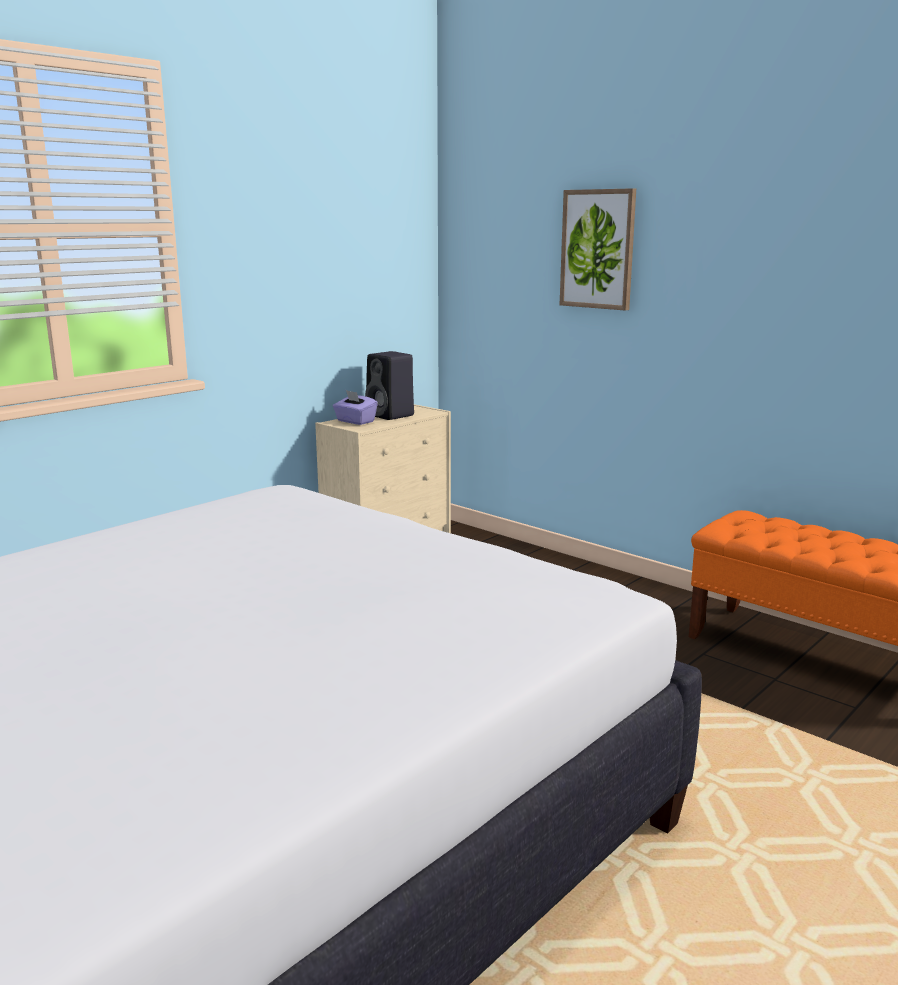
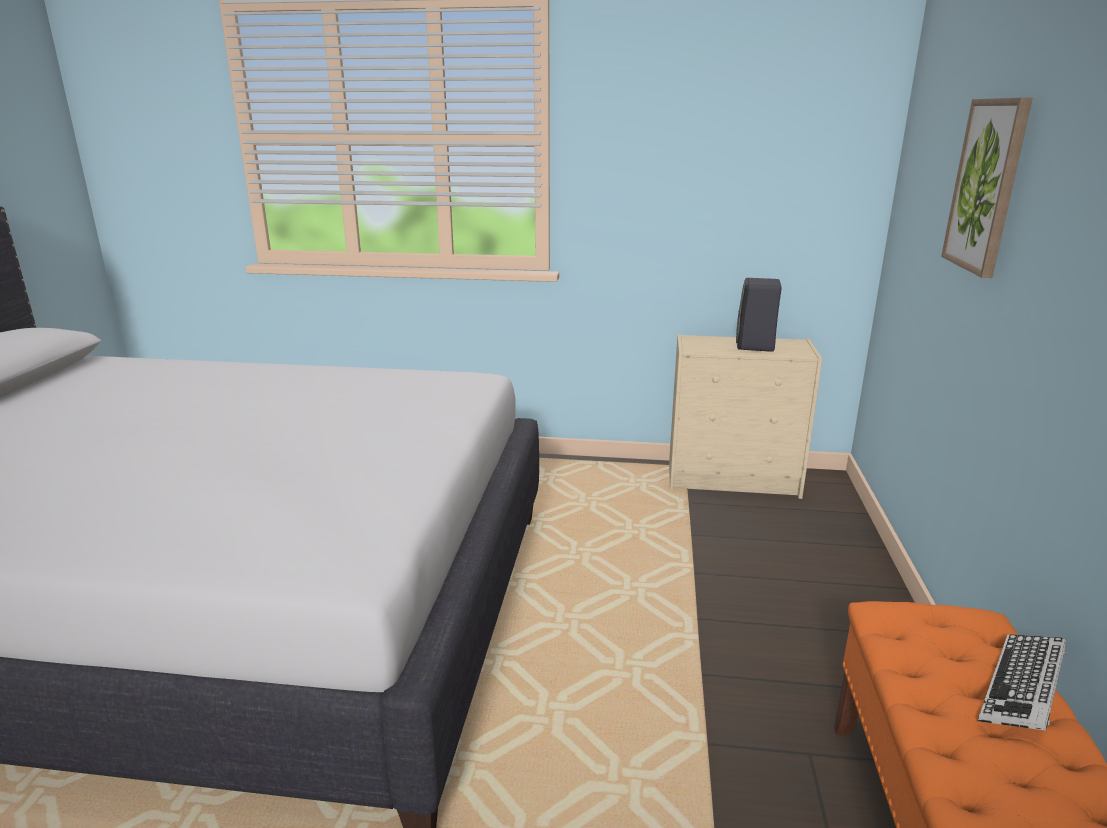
camera: 55 degrees right, 5 degrees up
(355, 421) = (709, 342): purple tissue box -> none
(808, 527) = (1022, 688): none -> keyboard

